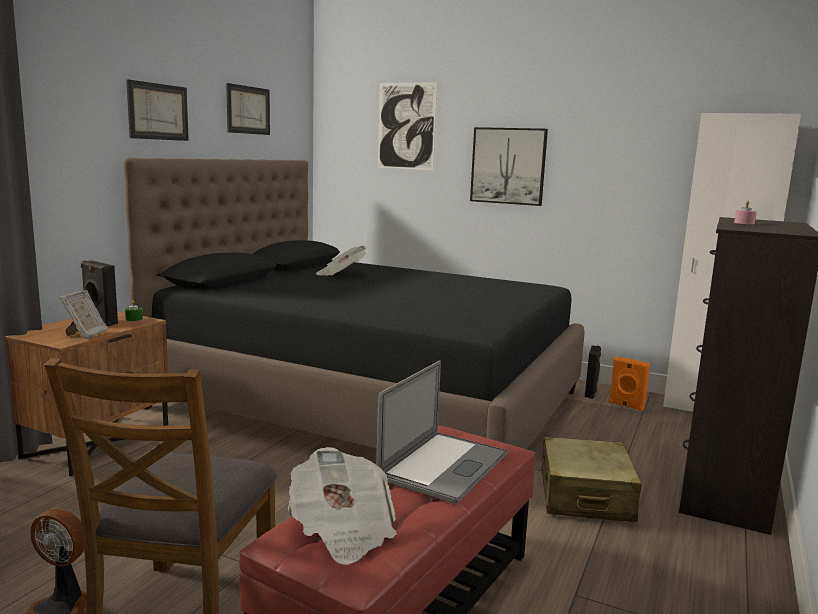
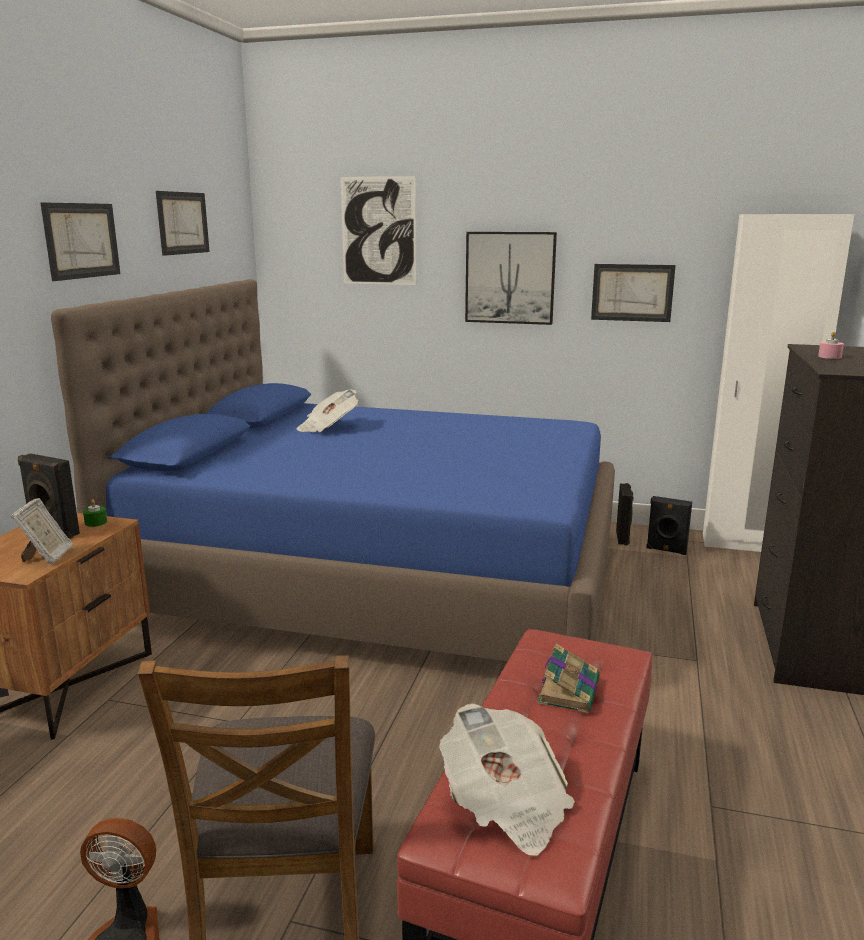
camera: 10 degrees left, 5 degrees up
(371, 399) = (381, 576): black bed -> blue bed
(444, 466) = (569, 690): laptop -> book
(585, 496) = (670, 676): beige suitcase -> none
(609, 181) = (632, 292): none -> picture
(626, 405) = (666, 550): orange speaker -> black speaker

